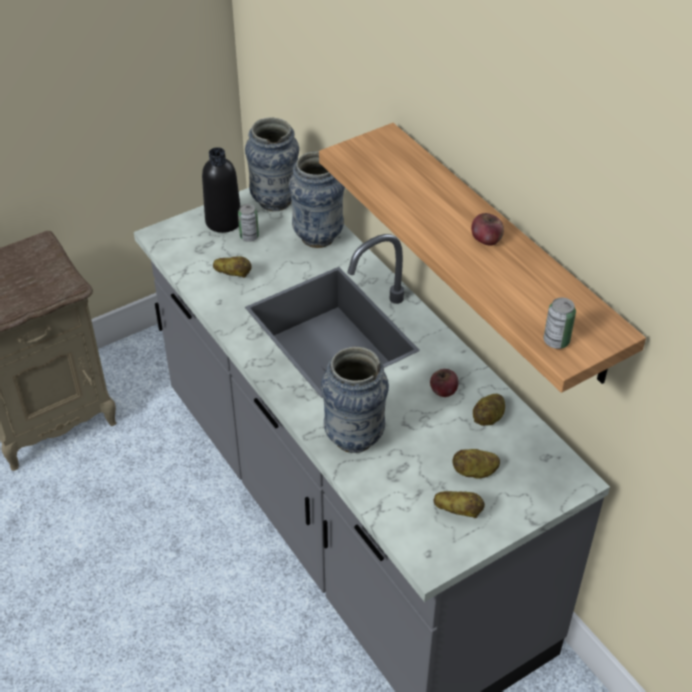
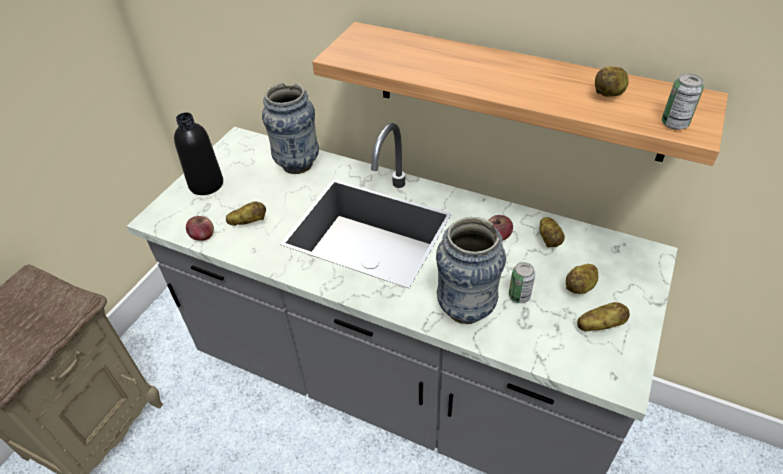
camera: 30 degrees left, 0 degrees up
(249, 237) = (238, 187): can -> can (519, 296)
(275, 202) = (239, 152): vase -> none
(486, 240) = (527, 73): apple -> apple (203, 236)
(535, 290) = (609, 93): none -> potato

